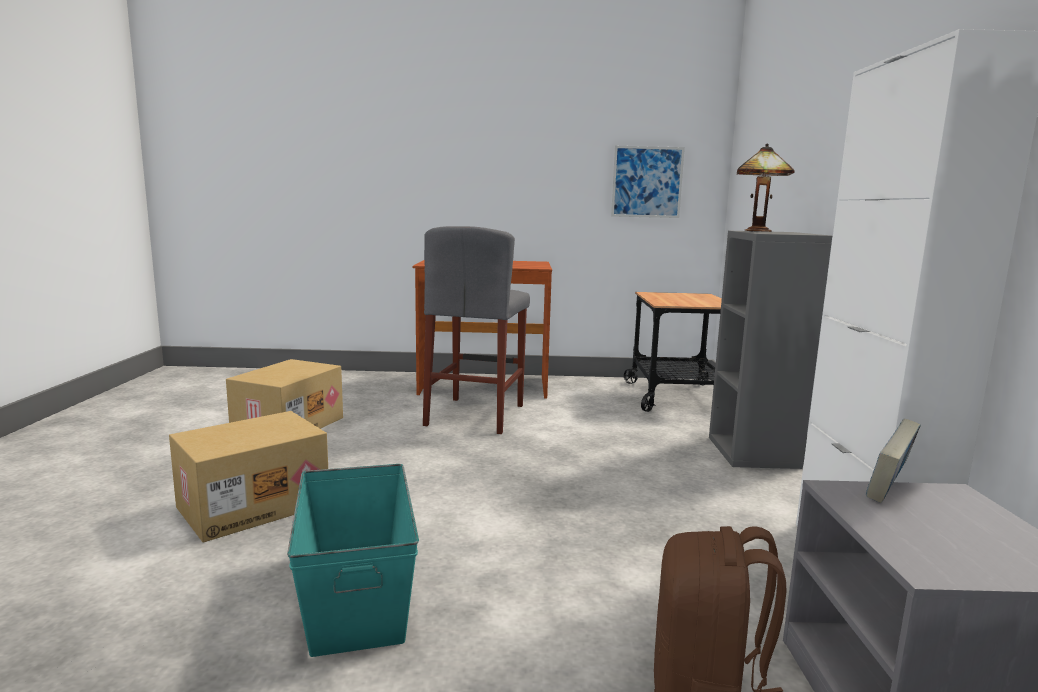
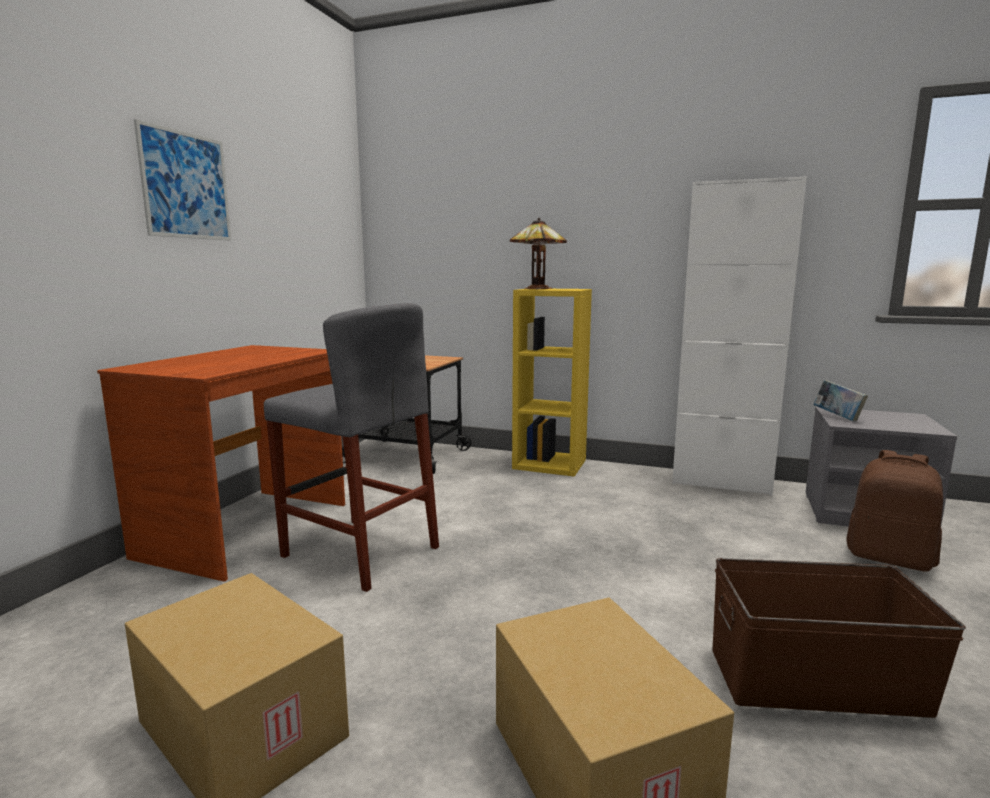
camera: 70 degrees left, 0 degrees up
(355, 593) = (817, 681): turquoise storage box -> brown storage box
(647, 182) = (315, 243): picture -> picture (186, 185)
(754, 452) = (550, 464): grey bookcase -> yellow bookcase

